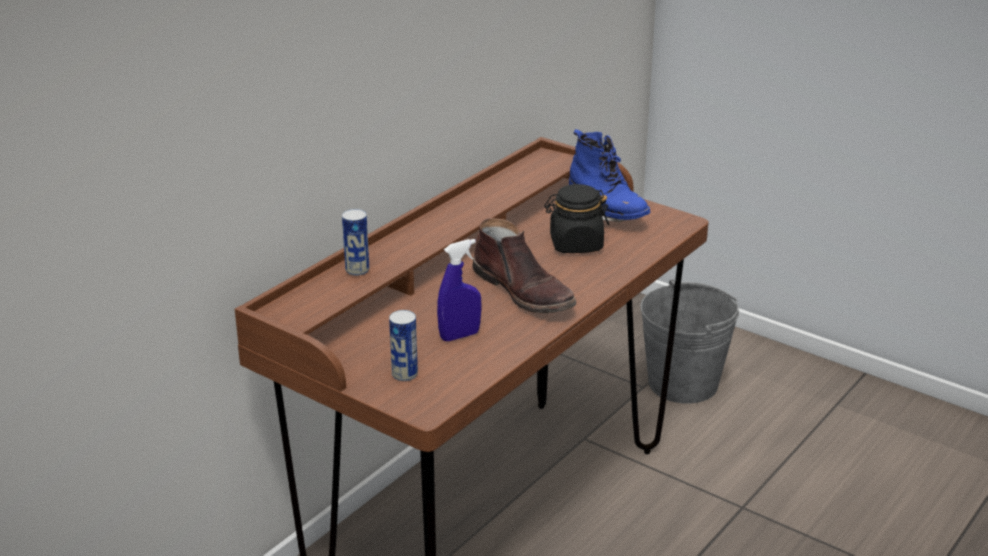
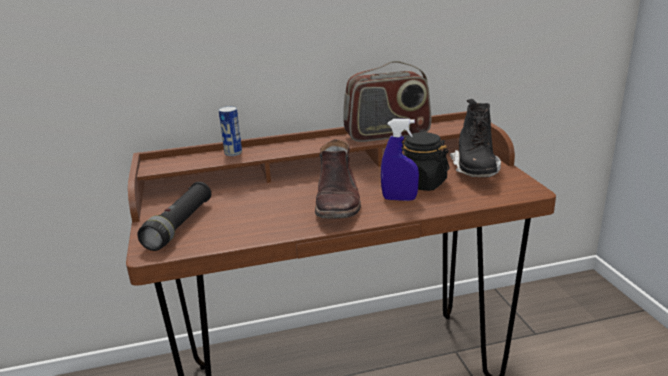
camera: 40 degrees right, 5 degrees down
(404, 374) = (180, 225): can -> black flashlight
(459, 336) = (251, 214): blue spray bottle -> blue spray bottle (399, 199)
(494, 194) = (387, 134): none -> radio
(606, 213) = (475, 170): blue boot -> black boot
(683, 383) = (570, 344): grey bucket -> none

